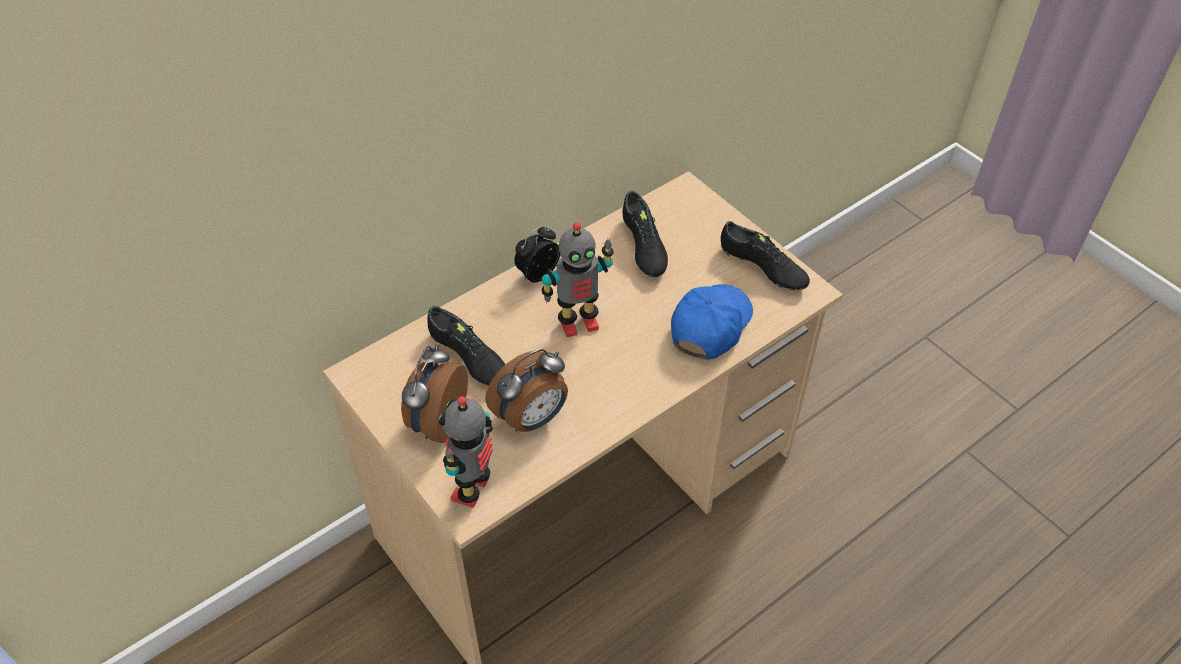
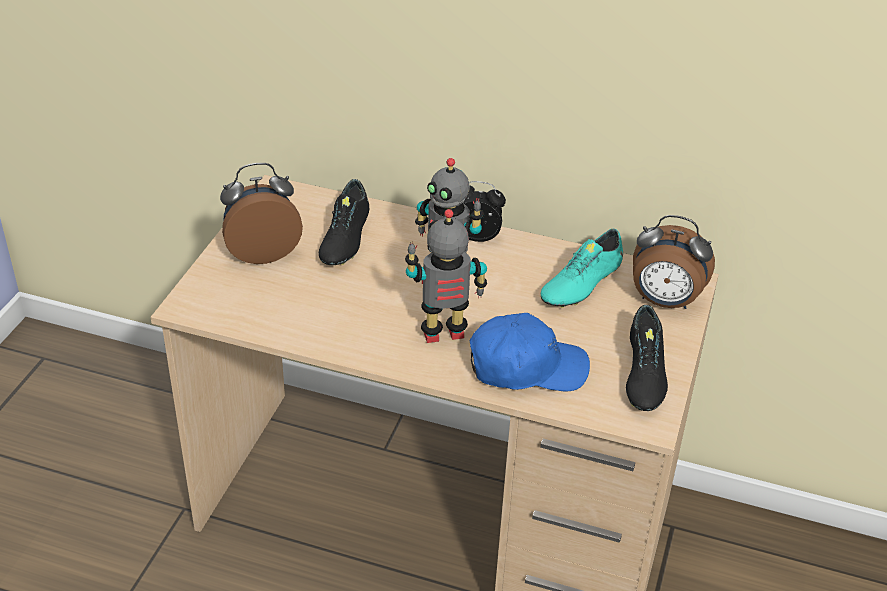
camera: 55 degrees right, 10 degrees down
(474, 490) = (209, 300): toy robot -> toy robot (443, 335)
(532, 419) = (311, 301): alarm clock -> alarm clock (664, 302)
(643, 247) = (581, 285): black shoe -> turquoise shoe

